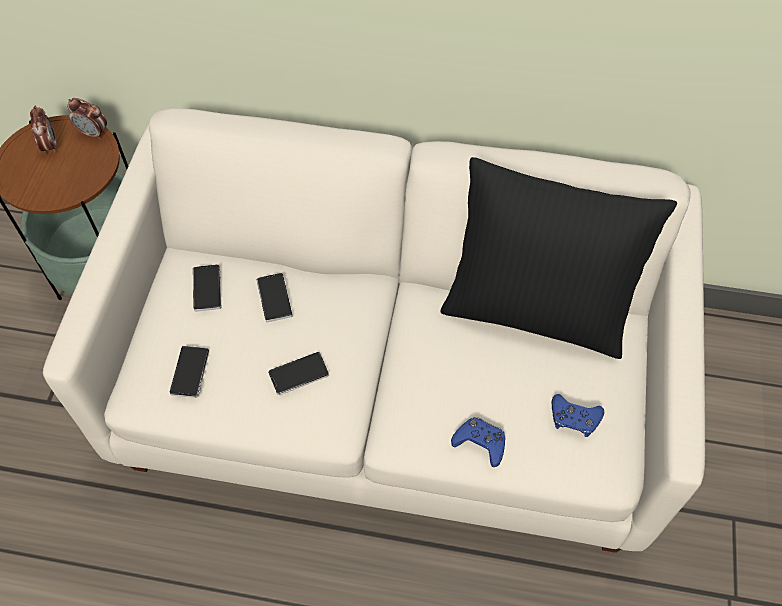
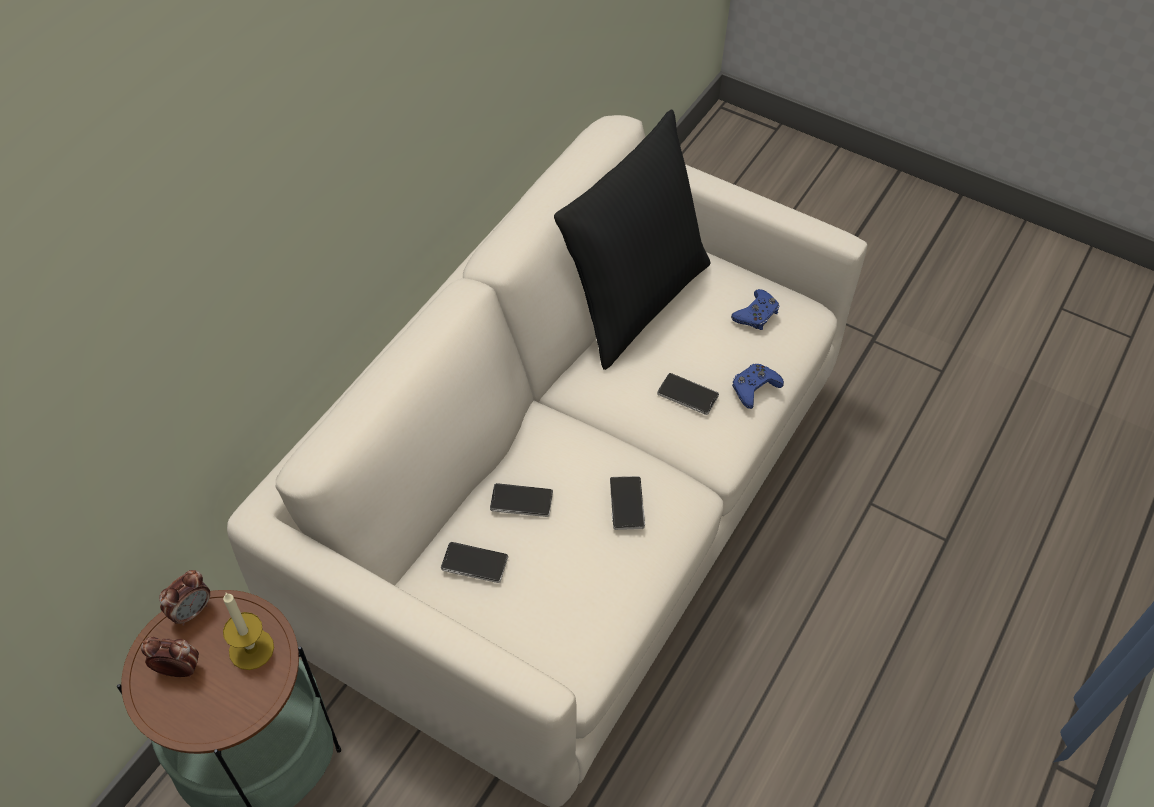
camera: 70 degrees left, 5 degrees down
(74, 176) = (251, 649): none -> candle
(190, 372) = (575, 607): phone -> phone (687, 395)

